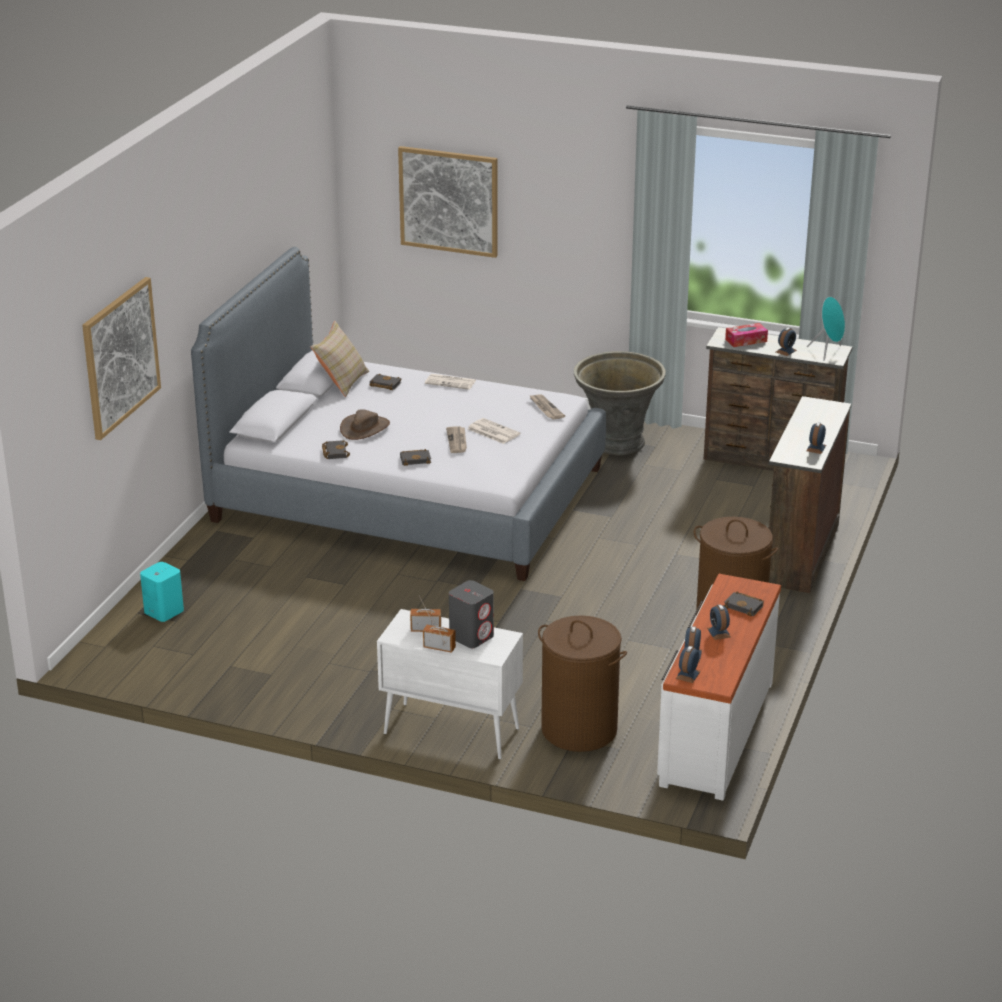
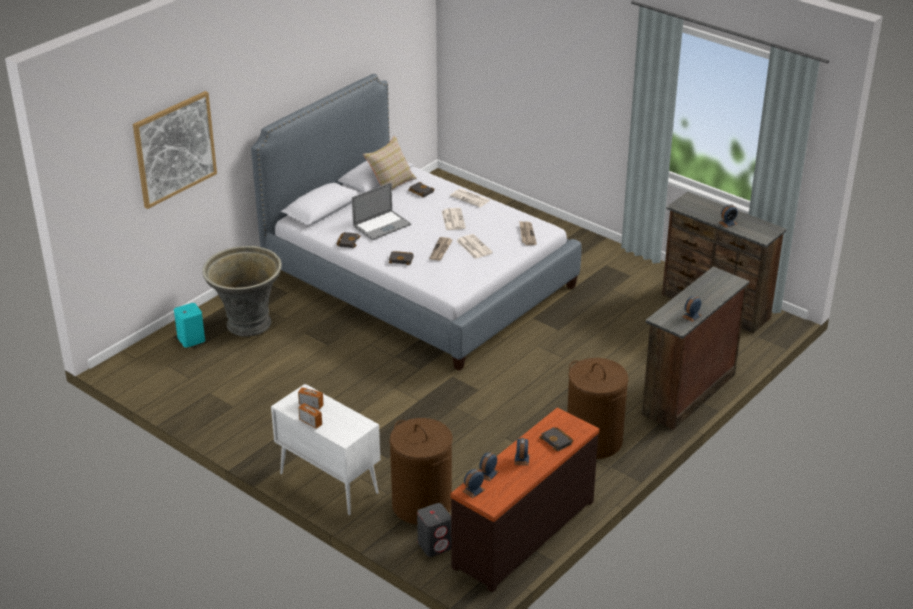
camera: 20 degrees right, 5 degrees up
(364, 428) = (382, 225): brown hat -> laptop
(446, 407) = (453, 219): none -> newspaper
(449, 201) = (509, 53): picture -> none
(471, 636) = (340, 418): grey speaker -> grey speaker (435, 545)
(617, 443) = (602, 267): grey planter -> grey planter (247, 324)
(715, 732) = (522, 533): white dresser -> brown dresser
(746, 340) = (701, 207): tissue box -> none
(828, 352) = (762, 230): turquoise speaker -> none

